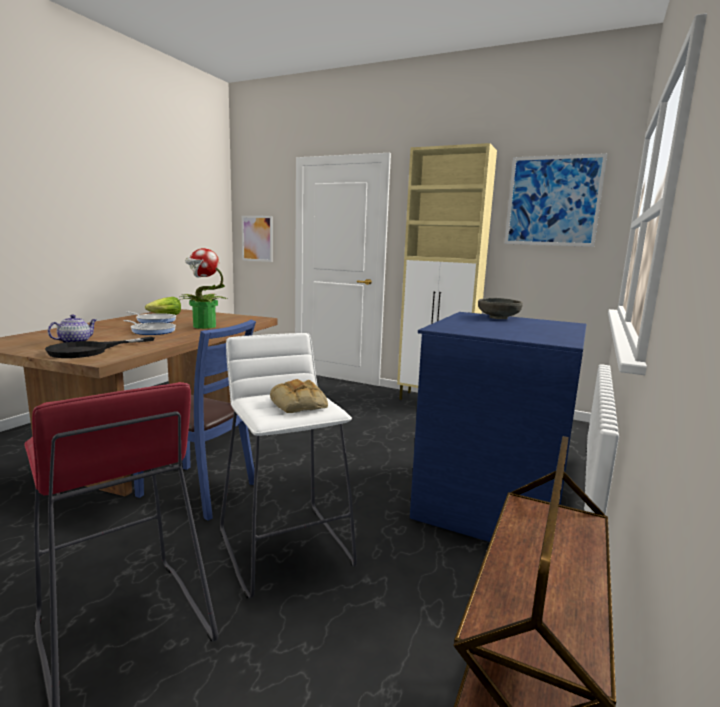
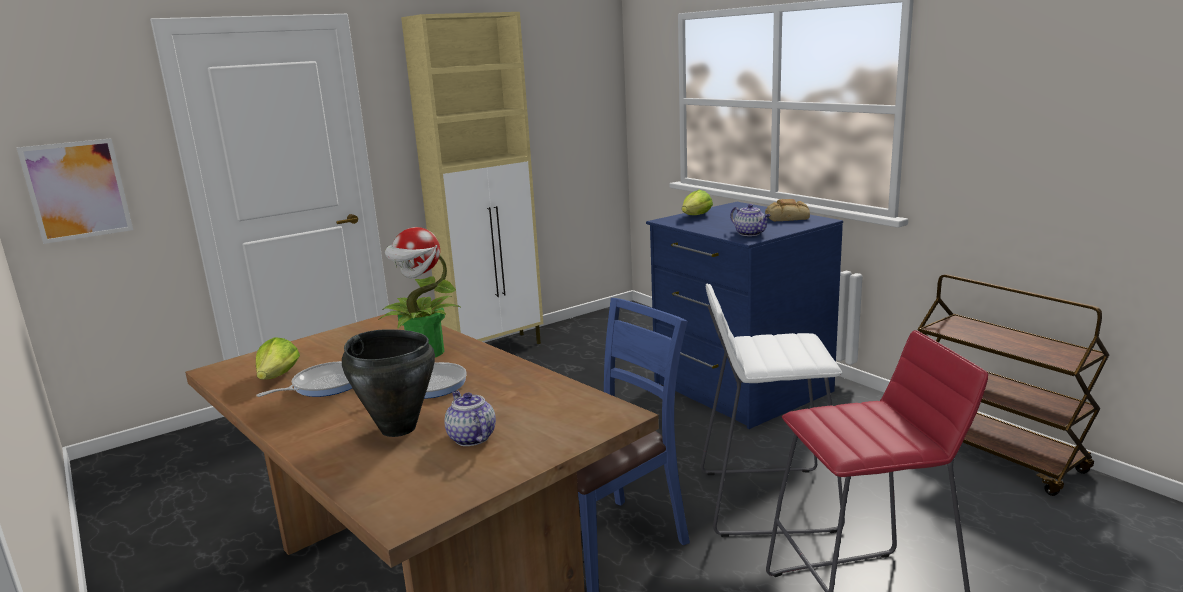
camera: 60 degrees left, 5 degrees up
(89, 350) = (548, 424): black frying pan -> none
(94, 333) = (398, 428): none -> black cooking pot
(299, 404) = (788, 345): bread -> bread (787, 217)
(459, 328) = (750, 233): none -> teapot
(498, 318) = (696, 216): grey bowl -> lettuce
(553, 201) = (560, 74): picture -> none

